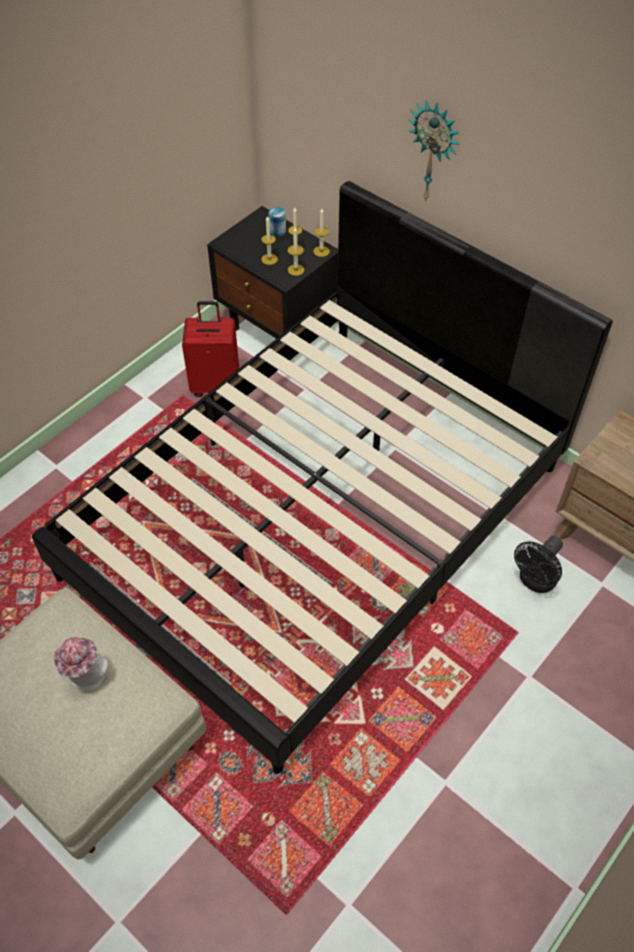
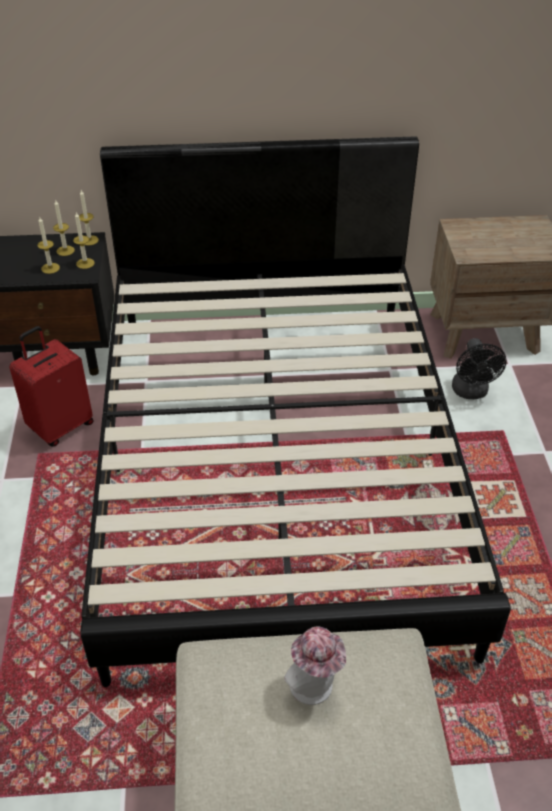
camera: 45 degrees left, 10 degrees down
(277, 230) = (29, 246): can -> none
(434, 152) = (193, 67): wall clock -> none

